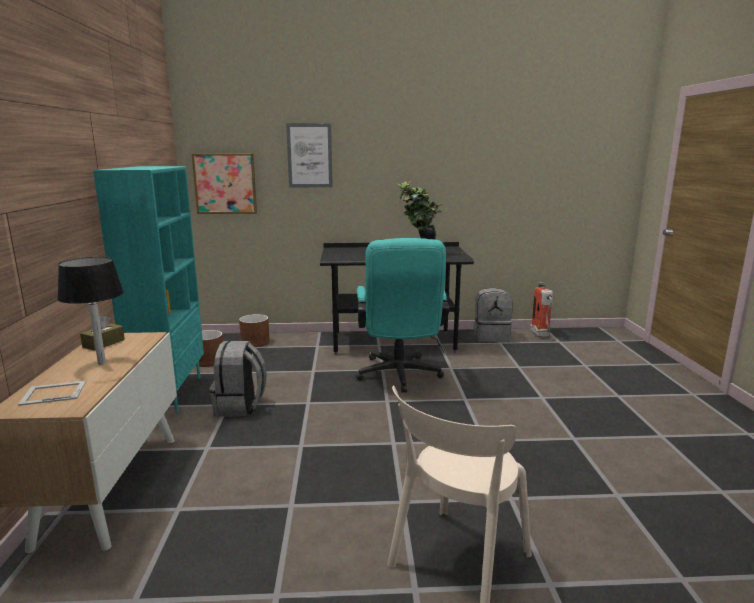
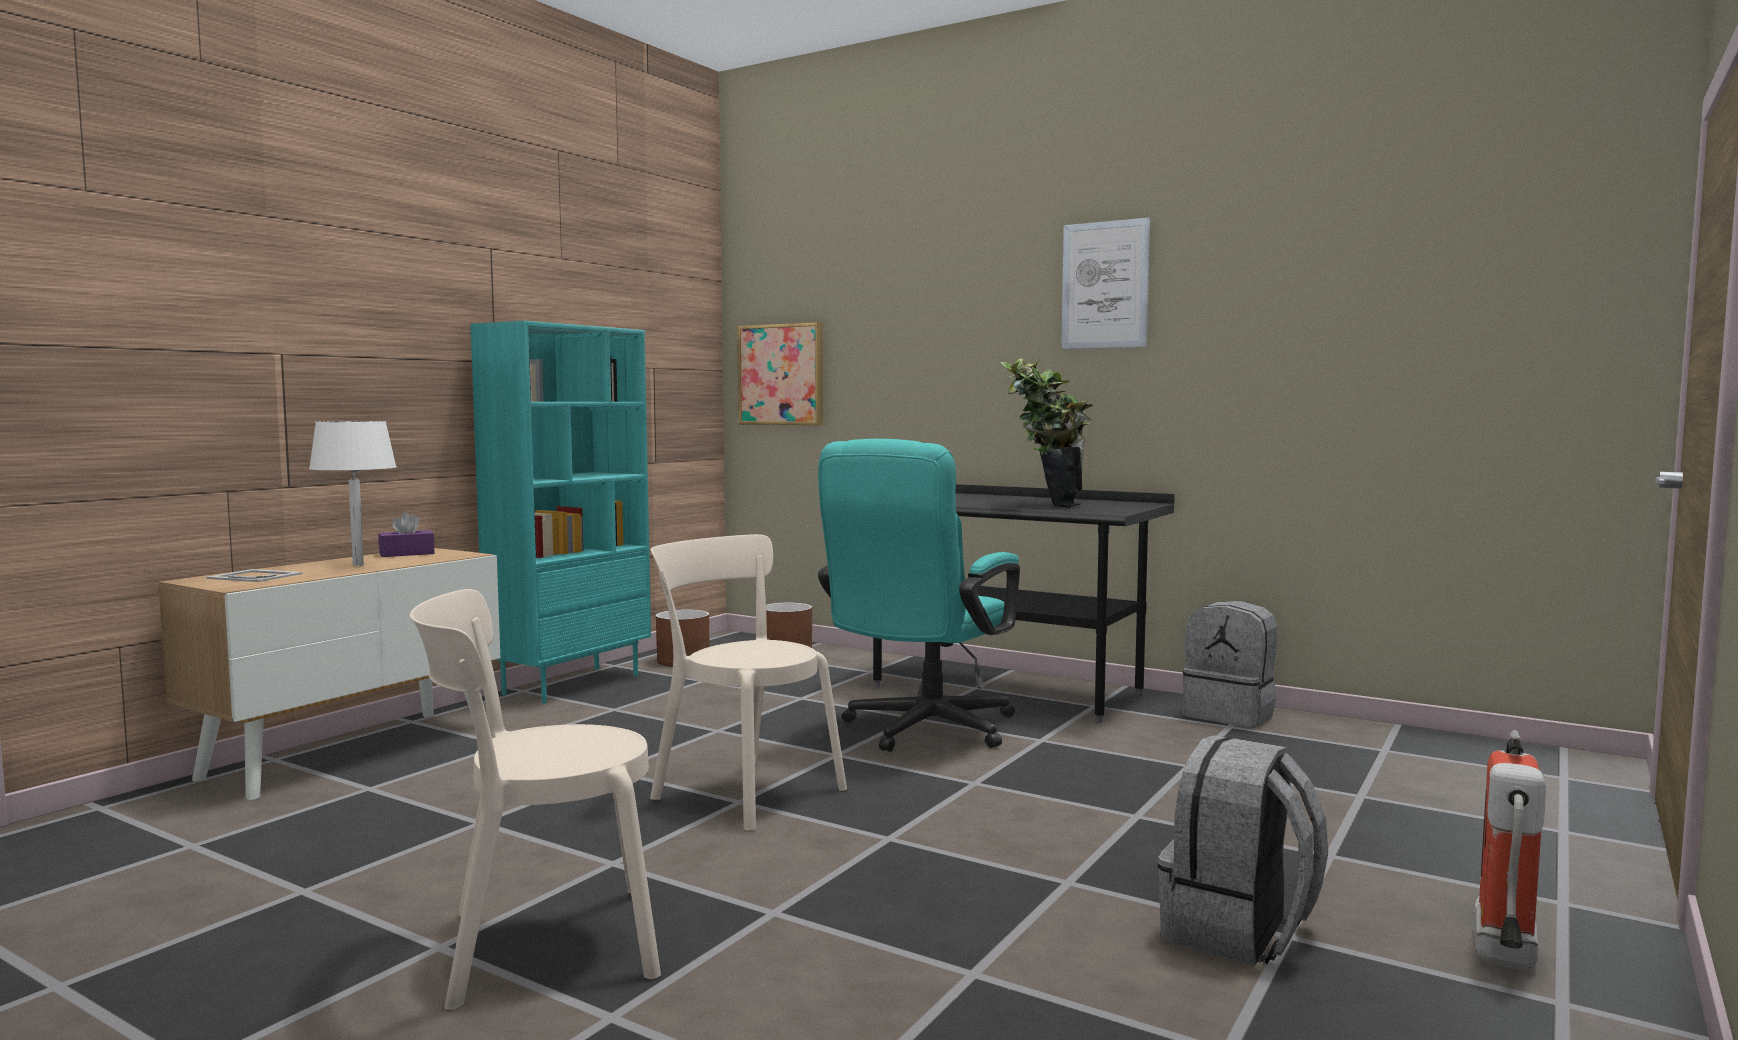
camera: 35 degrees right, 10 degrees down
(101, 362) = (358, 565): black table lamp -> white table lamp
(104, 343) = (407, 554): brown tissue box -> purple tissue box
(240, 406) = (624, 714): grey backpack -> grey backpack (1238, 933)
(309, 155) = (905, 323): picture -> picture (1105, 285)
(385, 436) = (743, 791): none -> beige chair
(541, 336) = (1357, 734): fire extinguisher -> fire extinguisher (1504, 959)

